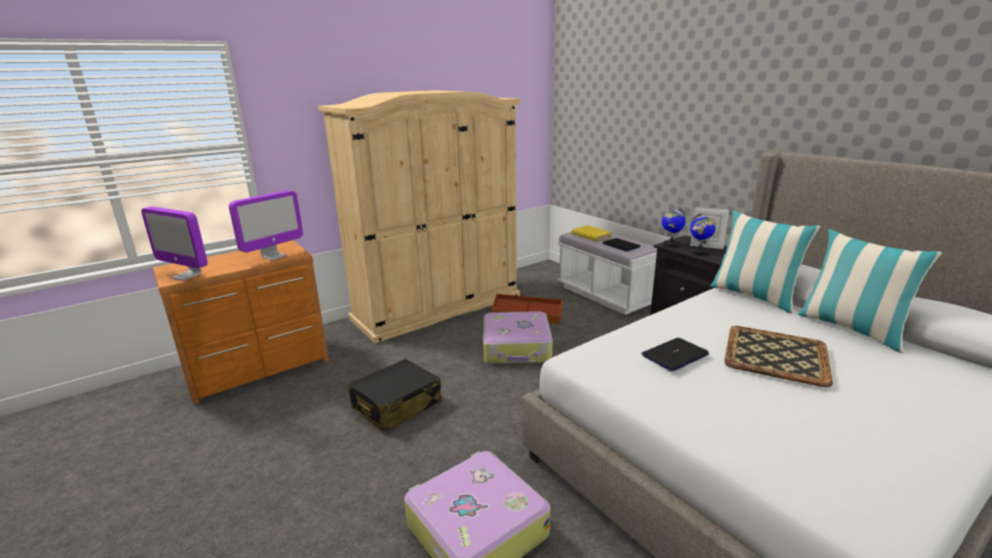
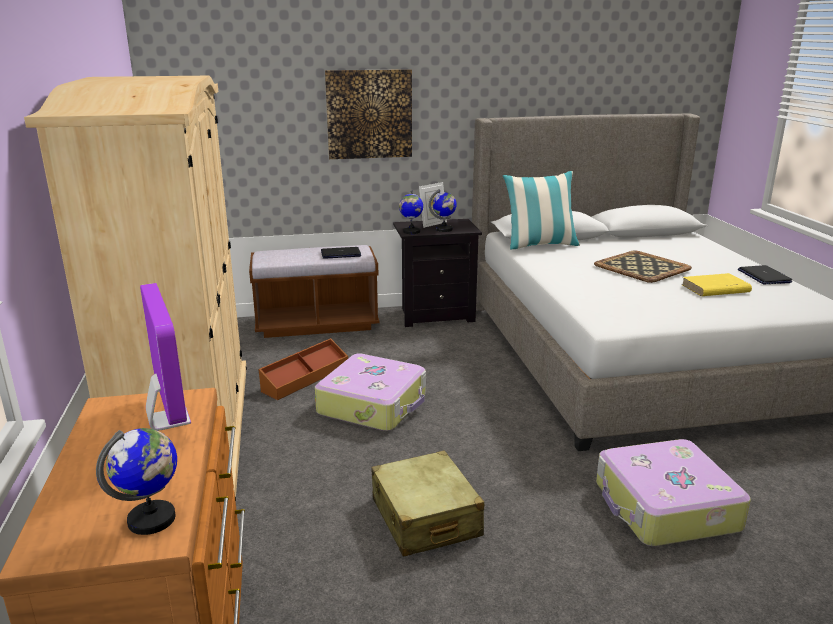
camera: 65 degrees left, 0 degrees up
(186, 276) = (152, 519): monitor -> globe
(396, 405) = (425, 518): black suitcase -> beige suitcase
(591, 236) = (289, 256): yellow book -> yellow book (715, 289)
(605, 295) = (317, 324): white bench -> brown bench
(675, 355) = (628, 290): laptop -> laptop (763, 276)
(682, 135) = (369, 114): none -> picture
(851, 329) = (613, 241): pillow -> none

